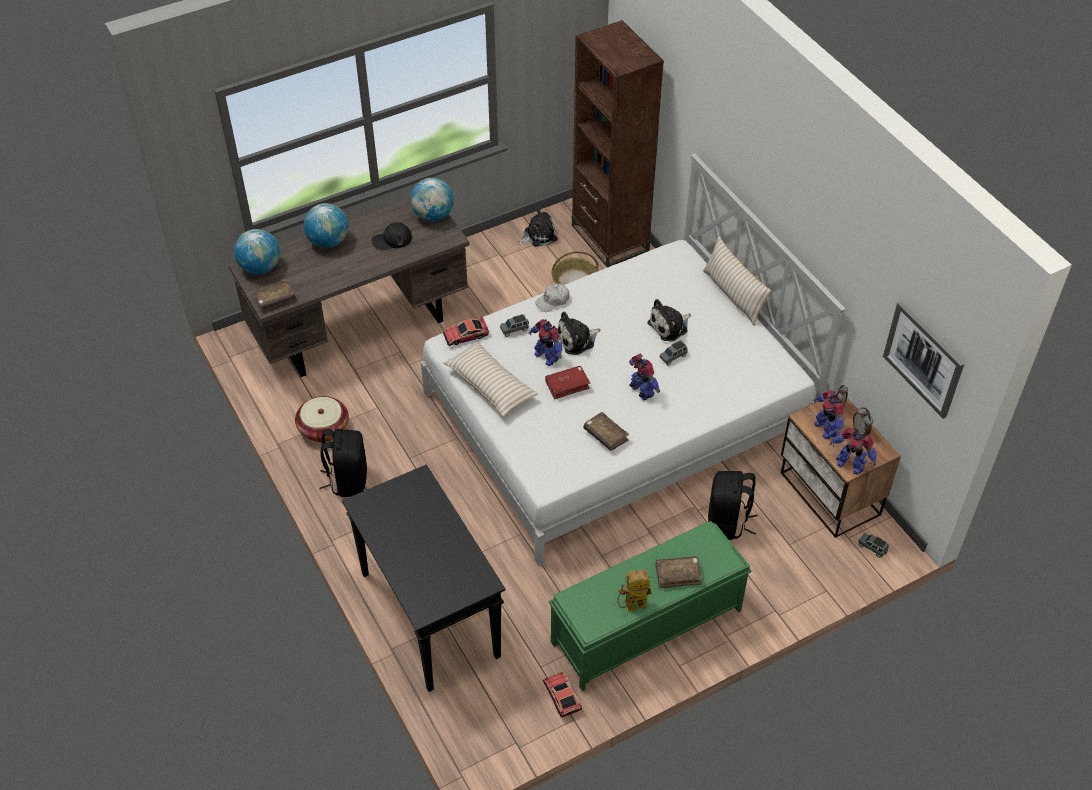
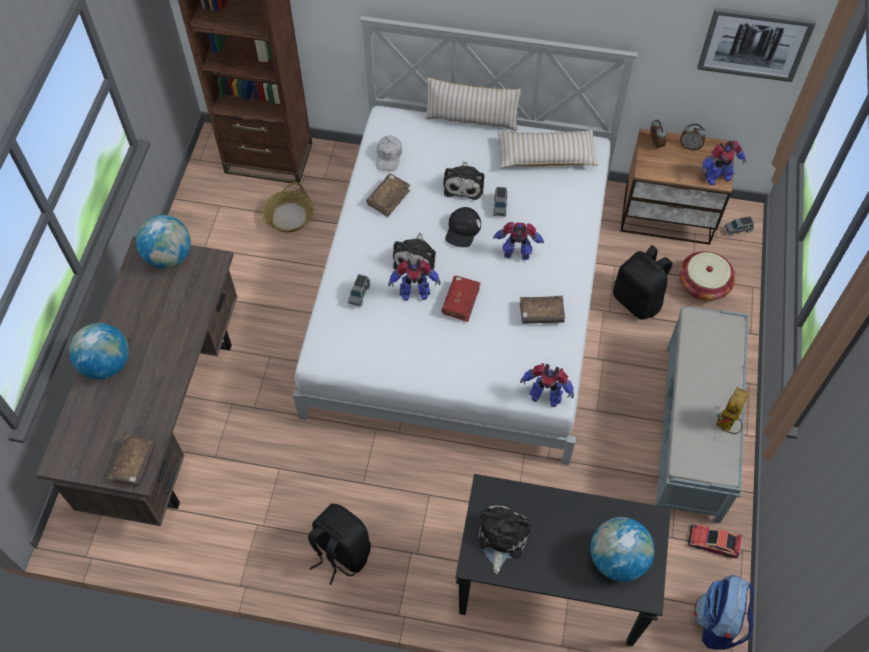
camera: 50 degrees left, 10 degrees up
(260, 267) = (76, 448): globe -> globe (617, 559)
(323, 428) = (260, 532): basket -> basket (703, 285)
(392, 240) = (163, 310): black cap -> black cap (462, 230)
(465, 335) = (327, 336): toy car -> none
(490, 385) = (404, 358): beige pillow -> beige pillow (546, 156)
(497, 737) = (718, 622): none -> backpack
(538, 235) = (209, 204): plush toy -> plush toy (501, 538)
(552, 301) = (353, 243): white cap -> white cap (389, 156)
(645, 627) = (692, 432): green bench -> grey bench
(677, 575) = (720, 369): brown book -> brown book (388, 198)
(826, 428) = (669, 165): toy robot -> toy robot (545, 396)

